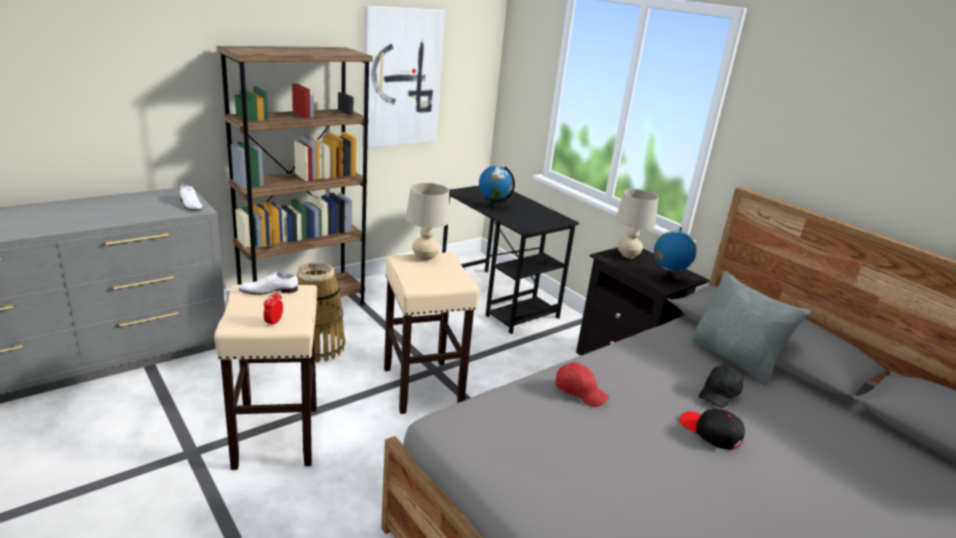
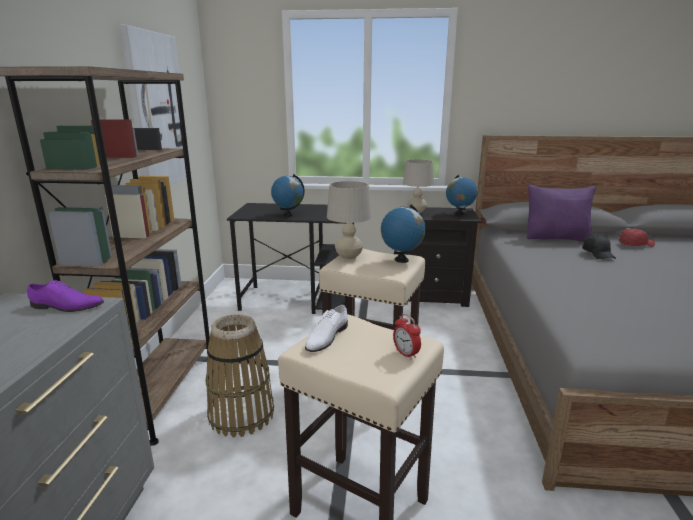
camera: 45 degrees left, 5 degrees down
(190, 204) = (66, 306): white shoe -> purple shoe
(451, 279) = (401, 260): none -> globe
(580, 392) = (576, 286): red cap -> red cap (635, 244)
(710, 432) = (642, 270): black cap -> none
(735, 359) = (557, 238): grey pillow -> purple pillow

